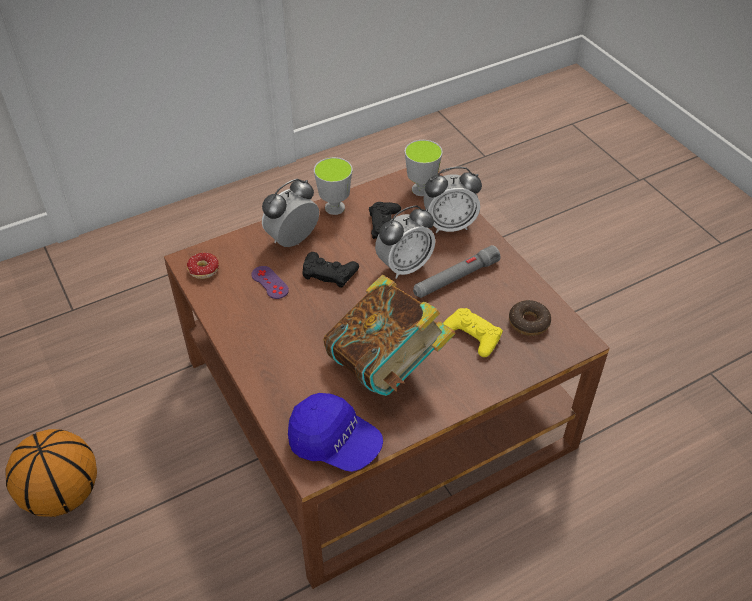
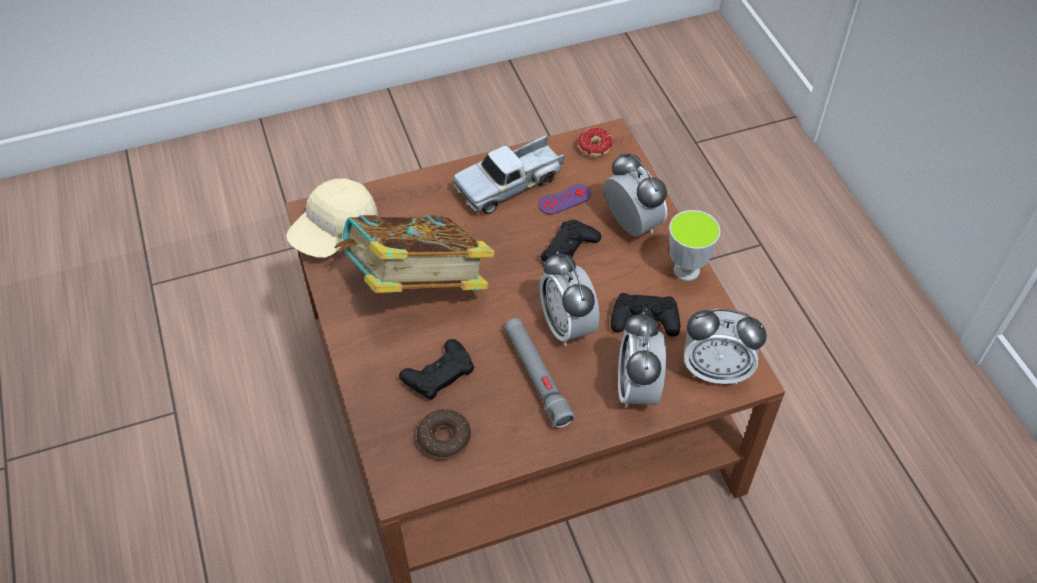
camera: 100 degrees right, 5 degrees up
(62, 495) = (466, 145): basketball -> none
(255, 320) = (510, 184): none -> toy truck
(335, 443) = (334, 231): blue cap -> beige cap
(421, 189) = (715, 370): cup -> alarm clock
(472, 335) = (438, 373): yellow game controller -> black game controller

